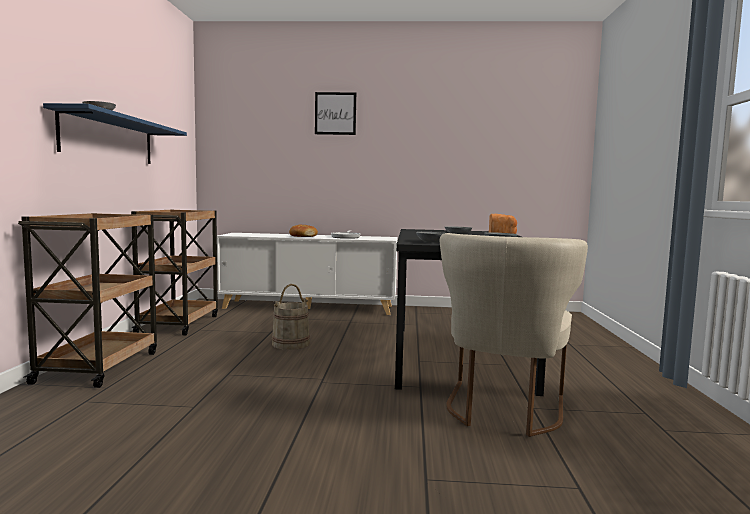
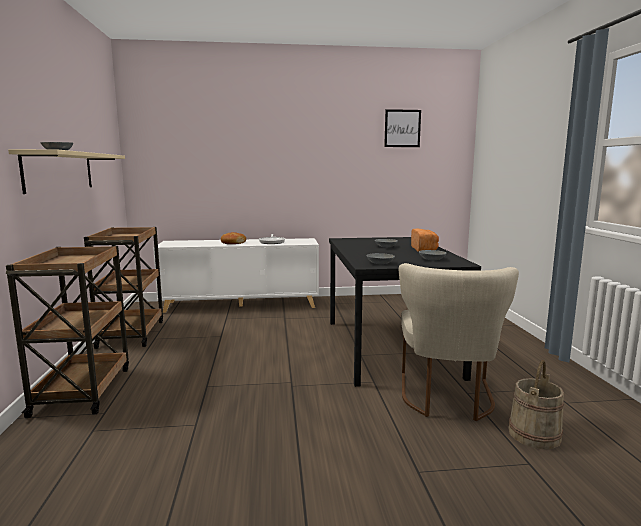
camera: 10 degrees left, 5 degrees up
(109, 139) = (60, 171): blue shelf -> beige shelf
(290, 344) = (245, 347): beige bucket -> beige bucket (534, 434)
(335, 113) = (255, 129): picture -> picture (402, 128)

